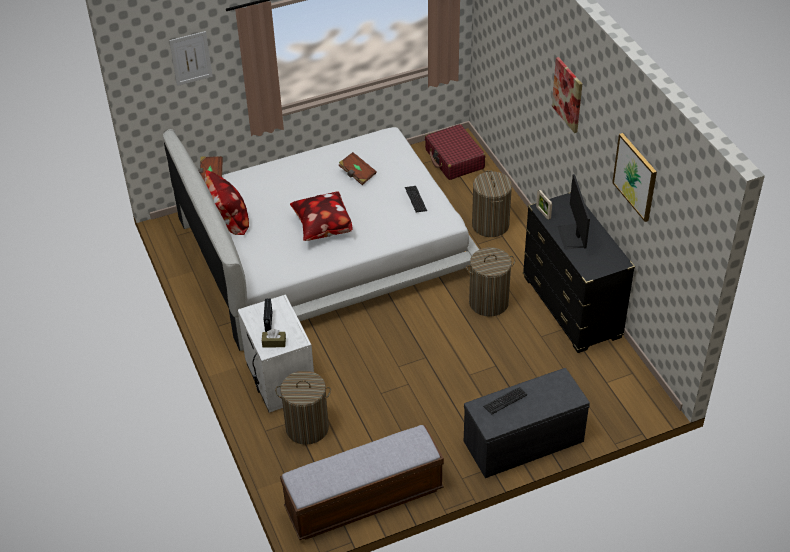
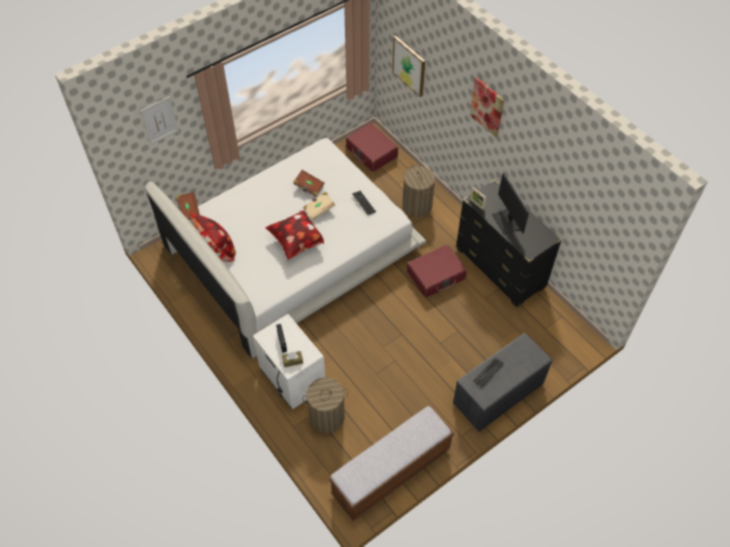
camera: 15 degrees left, 10 degrees up
(361, 198) = (319, 209): none -> beige book
(488, 302) = (436, 275): laundry basket -> red suitcase
(635, 176) = (564, 175): picture -> picture (409, 66)

